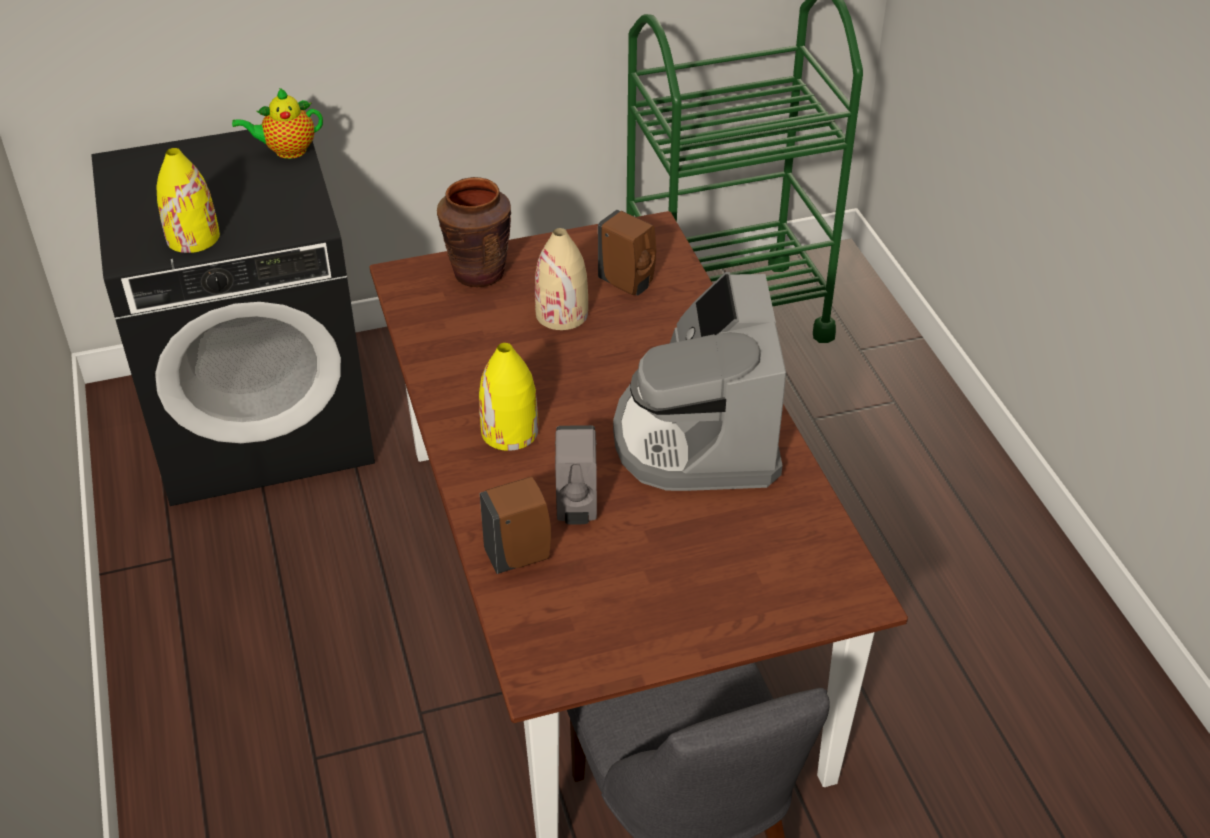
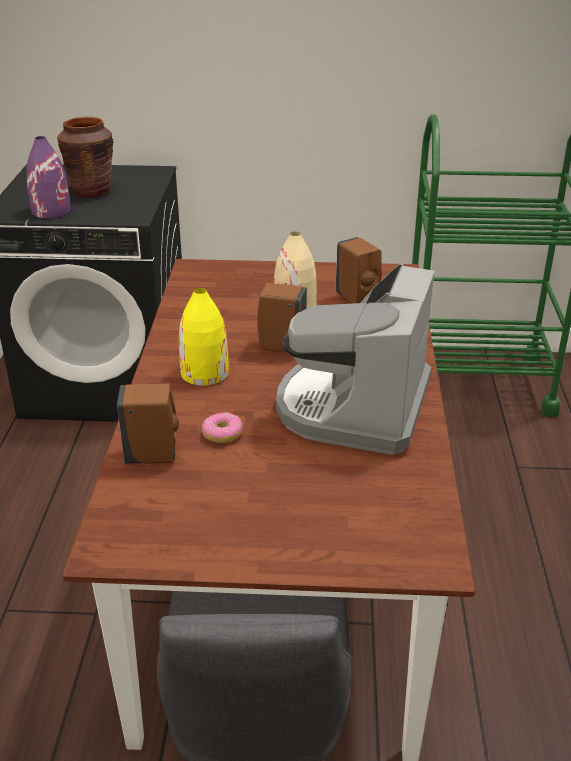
camera: 20 degrees right, 10 degrees down
(193, 237) = (51, 211): yellow vase -> purple vase
(287, 151) = (150, 178): teapot -> none
(478, 273) = (249, 275): brown vase -> brown vase (91, 192)
(575, 374) = (280, 347): none -> brown soap dispenser
(576, 507) = (222, 434): grey soap dispenser -> donut

